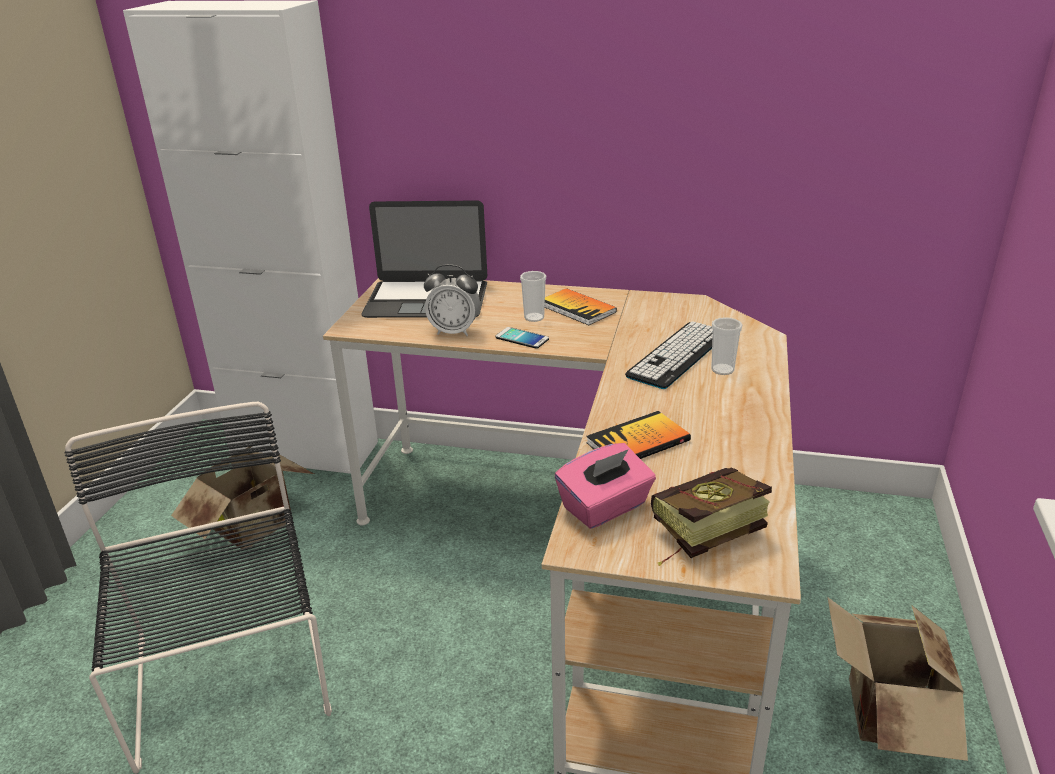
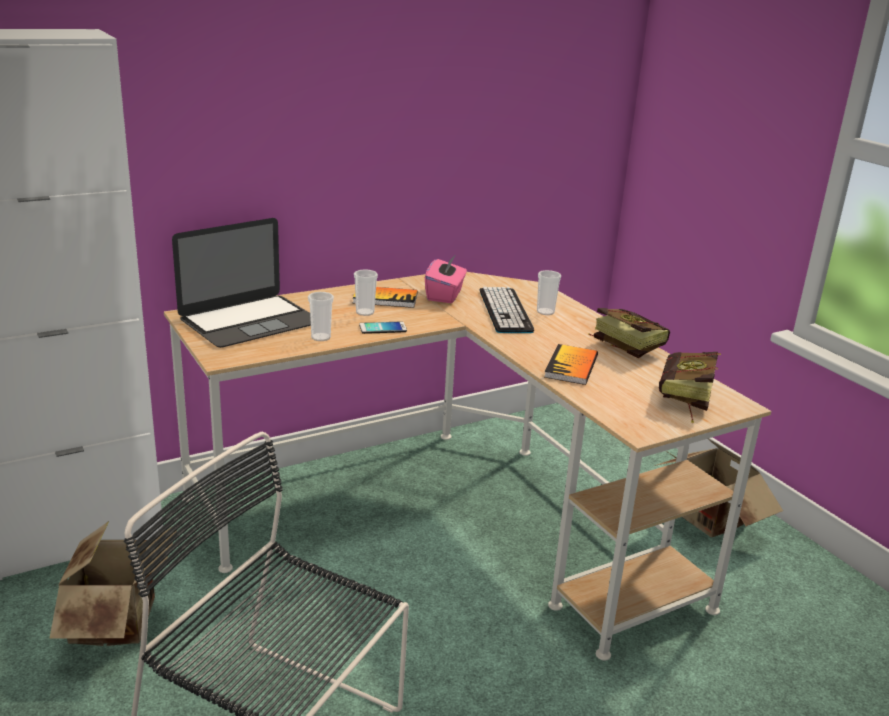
camera: 45 degrees left, 5 degrees down
(454, 331) = (321, 337): alarm clock -> cup
(605, 507) = (617, 406): pink tissue box -> pink tissue box (445, 295)
(746, 439) = (622, 345): none -> book

